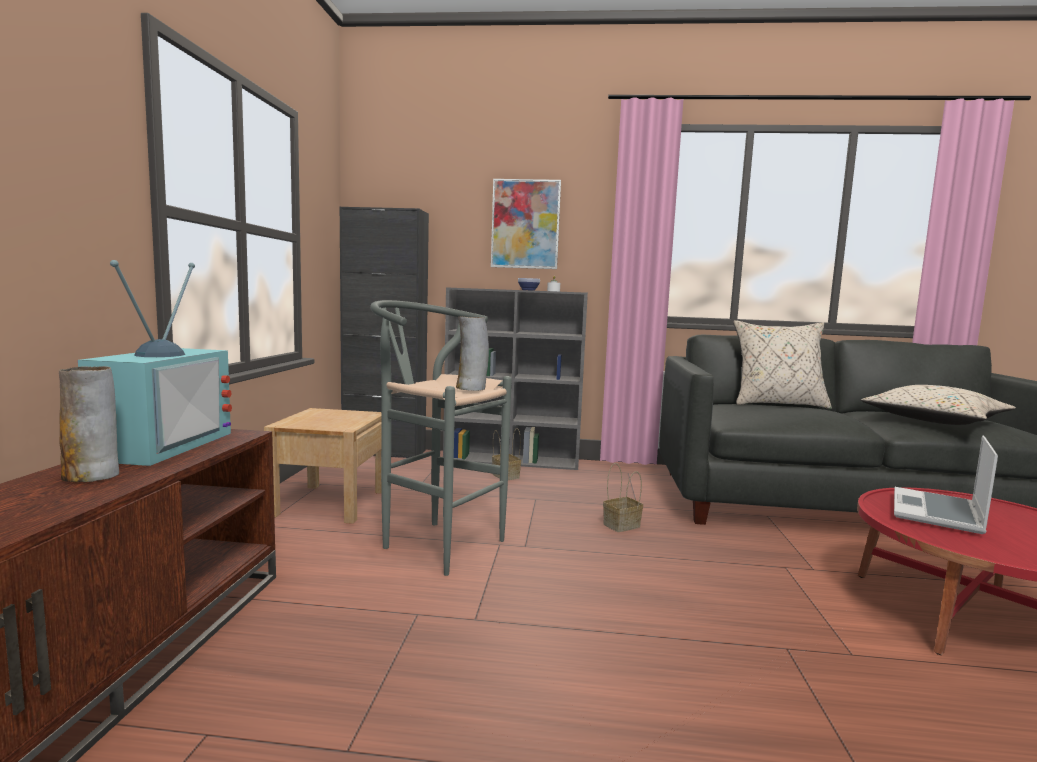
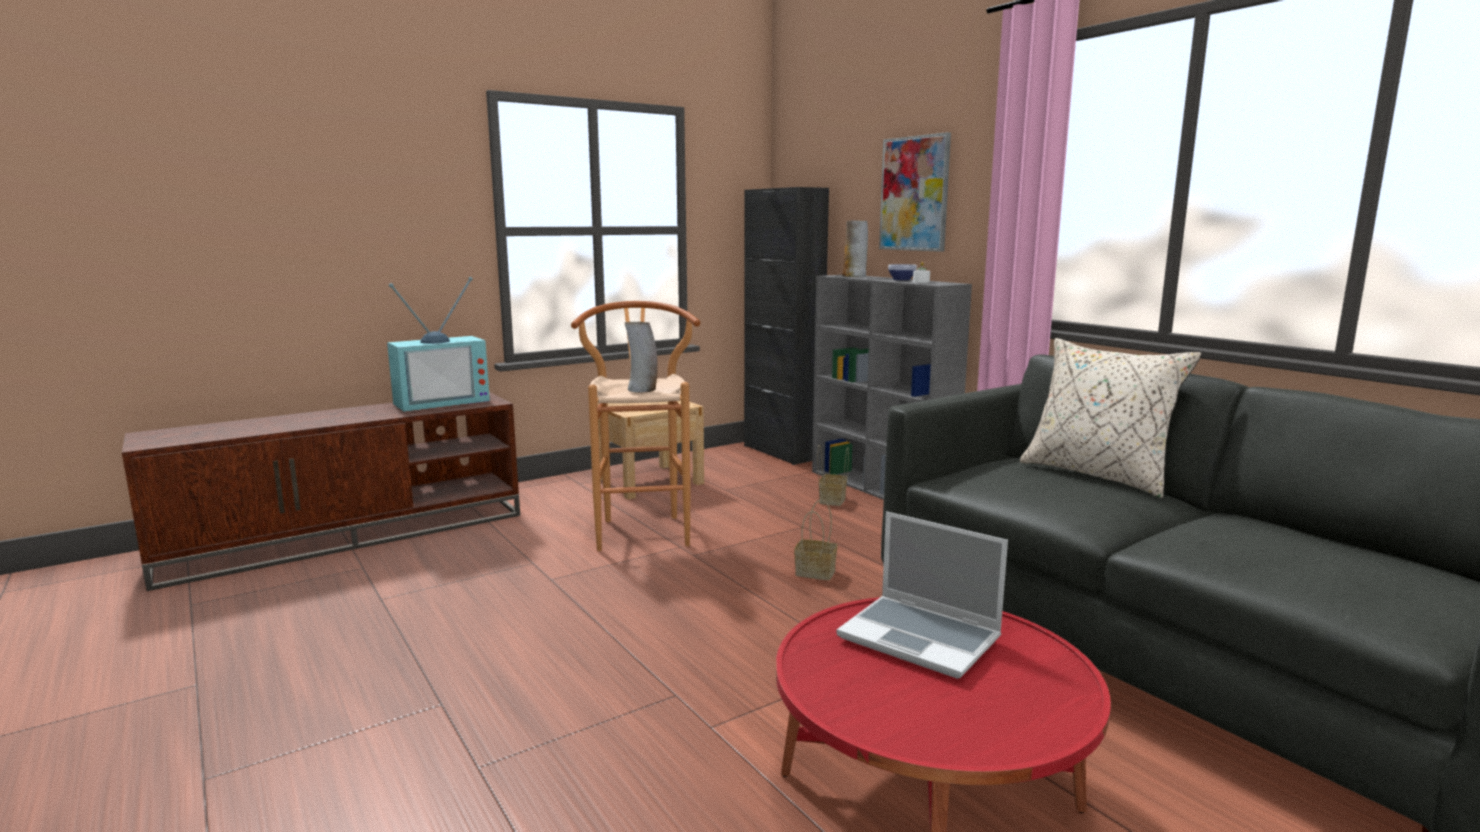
camera: 50 degrees right, 5 degrees up
(92, 476) = (373, 411): vase -> vase (854, 276)
(433, 542) = (642, 529): grey stool -> brown stool
(934, 421) = (1262, 552): beige pillow -> none
(938, 513) = (921, 638): laptop -> laptop turned 135 degrees counterclockwise

